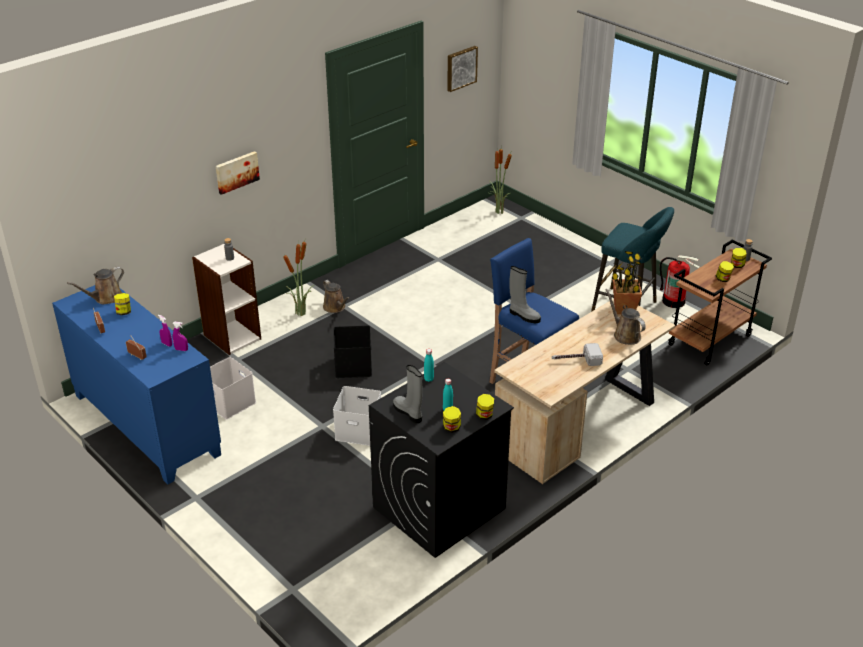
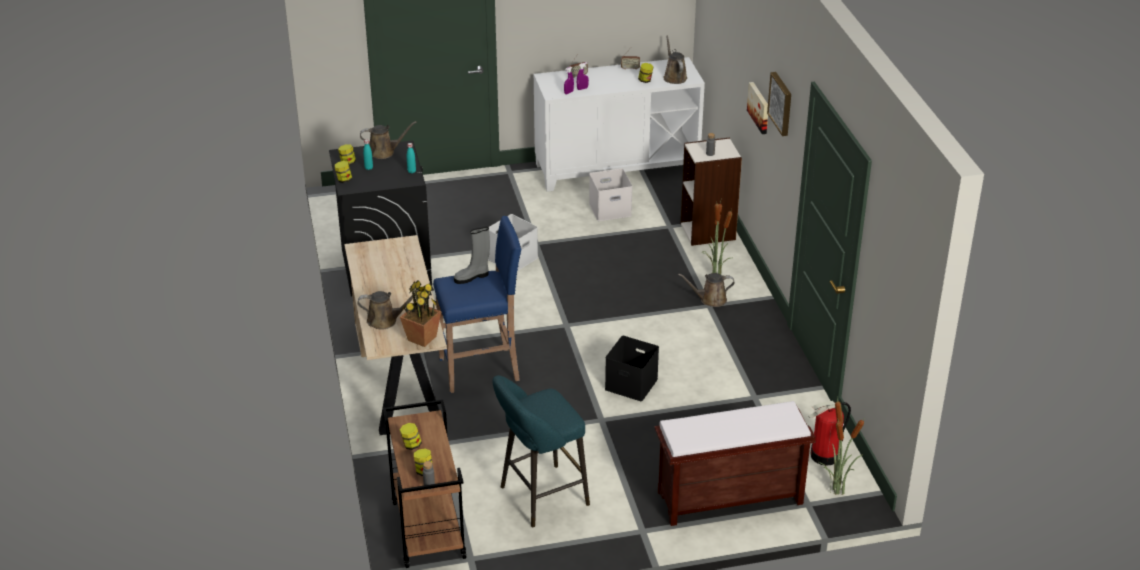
camera: 120 degrees right, 0 degrees up
(145, 425) = (616, 168): blue cabinet -> white cabinet
(352, 365) = (605, 281): black storage box -> black storage box (632, 384)
(408, 413) = (384, 152): grey boot -> brown watering can
(461, 68) = (886, 276): picture -> picture (781, 103)
(547, 243) = (728, 499): none -> brown bench
(576, 360) = (382, 278): hammer -> none
(674, 301) = (520, 543): fire extinguisher -> fire extinguisher (825, 456)

